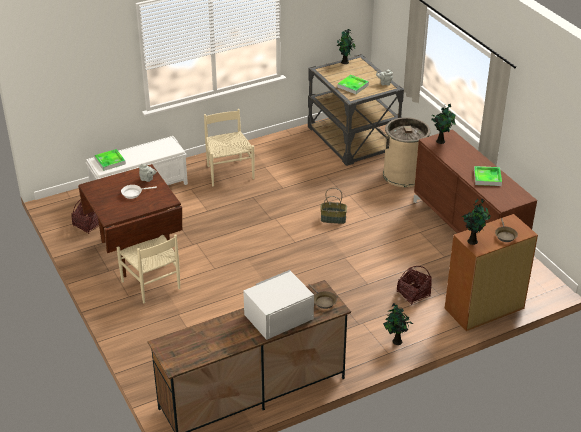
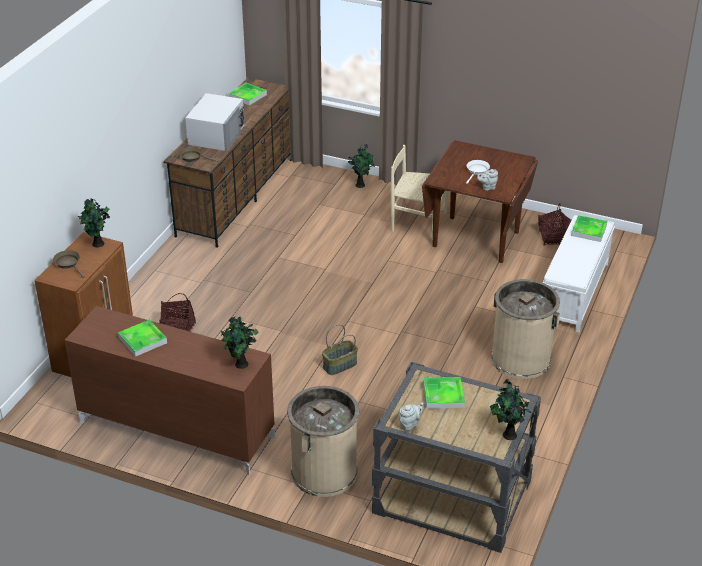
camera: 140 degrees right, 0 degrees up
(199, 350) = (247, 96): none -> tray
(228, 172) = (520, 359): beige chair -> beige trash can
(396, 341) = (156, 282): potted plant -> potted plant (361, 184)

